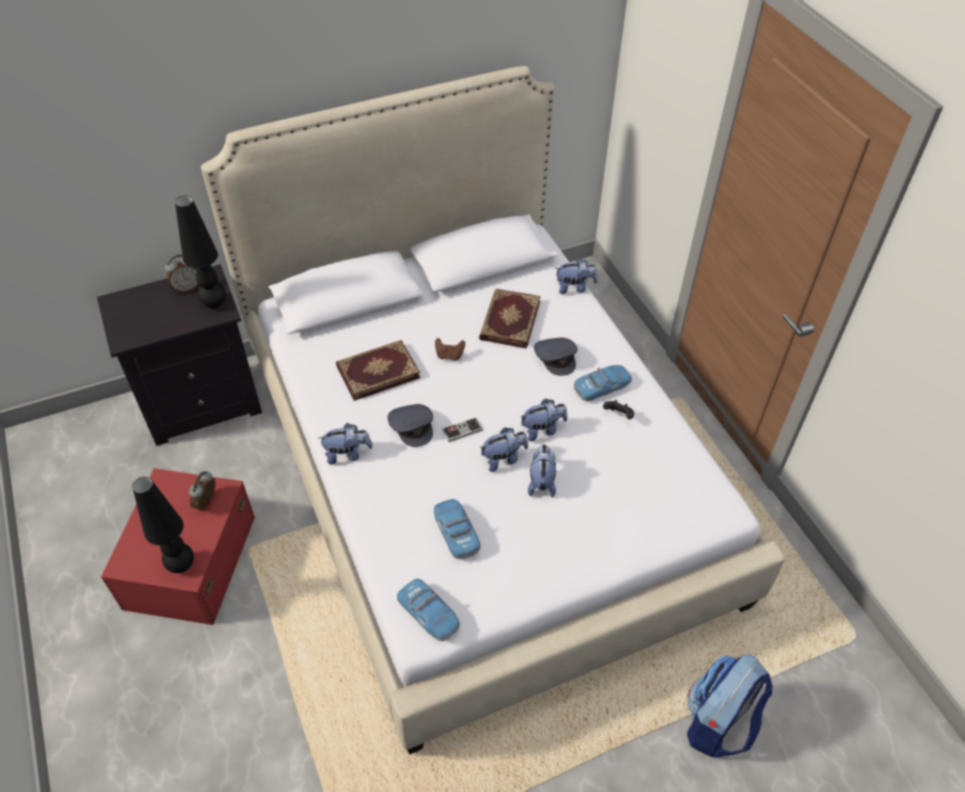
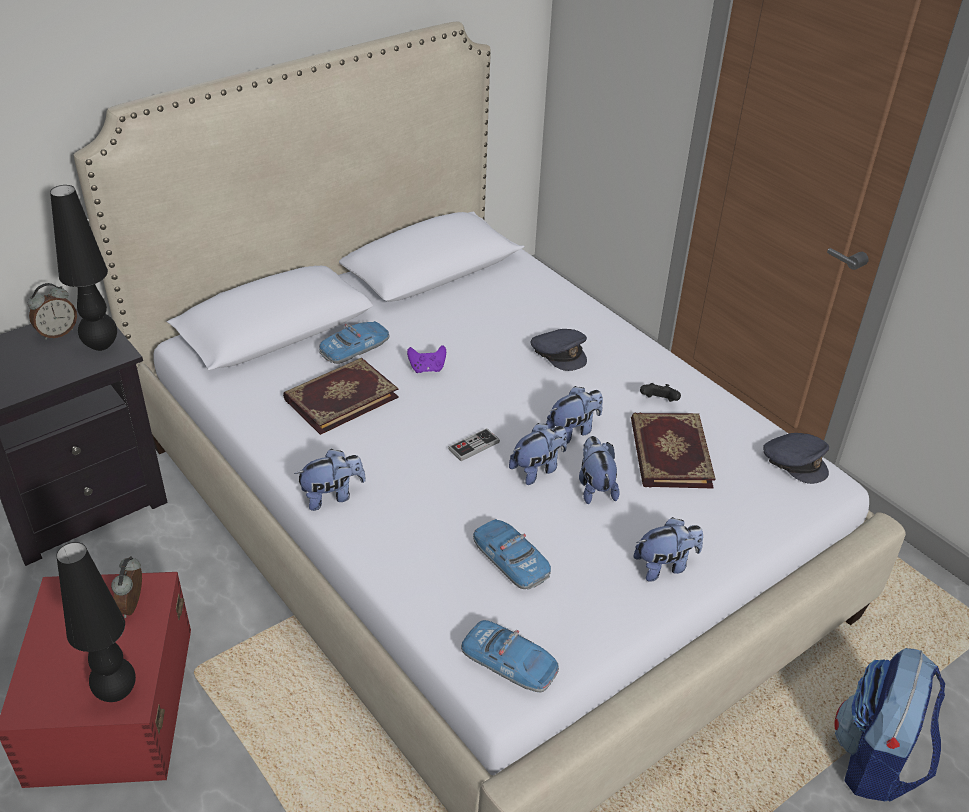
camera: 15 degrees left, 10 degrees down
(412, 427) = (408, 451): grey cap -> grey cap (795, 462)
(449, 356) = (427, 369): brown game controller -> purple game controller
(509, 320) = (487, 322): book -> book (668, 453)
(574, 287) = (552, 280): plush toy -> plush toy (665, 566)
(602, 386) = (627, 375): toy car -> toy car (355, 348)

